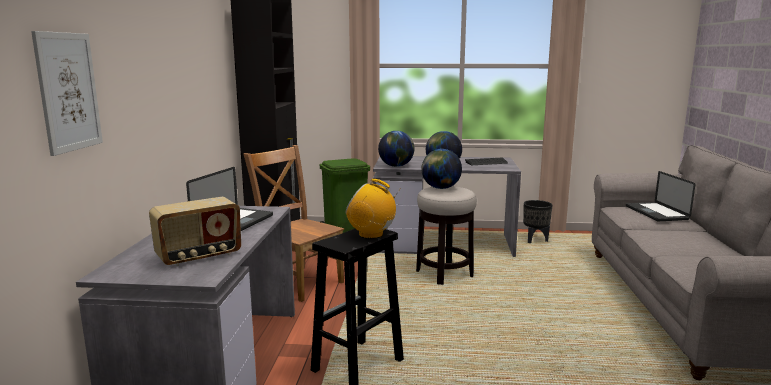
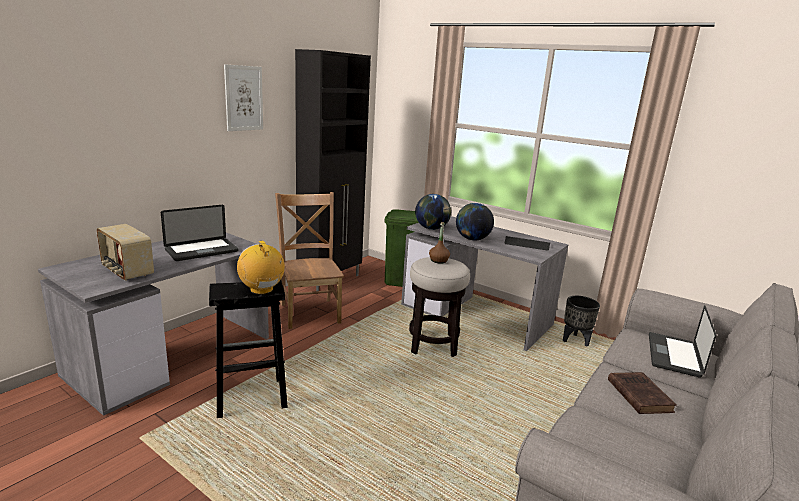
camera: 30 degrees right, 5 degrees up
(68, 92) = (49, 134): picture -> picture (244, 98)
(199, 256) = (126, 272): radio -> radio turned 45 degrees clockwise
(440, 188) = (438, 260): globe -> brown bottle
(675, 239) = (638, 395): none -> brown book

